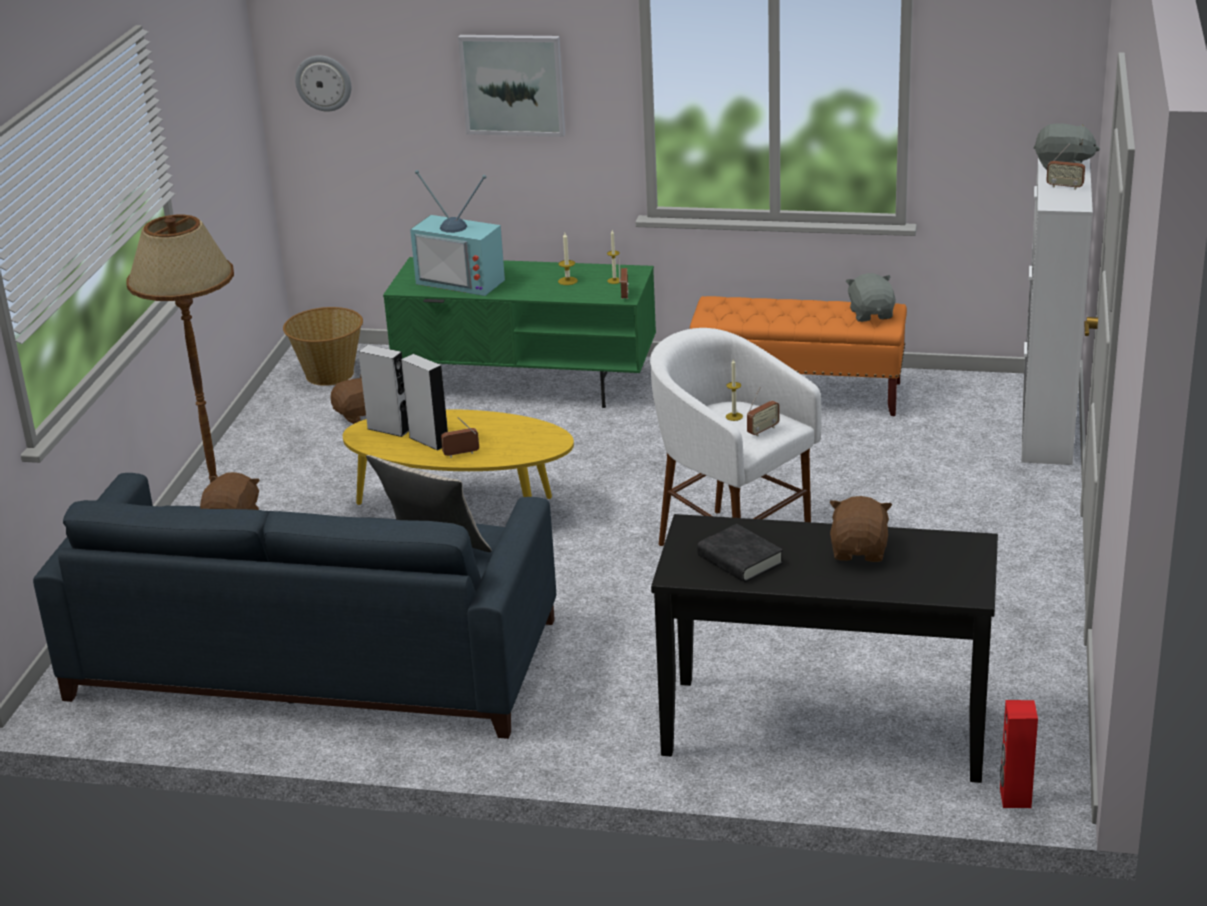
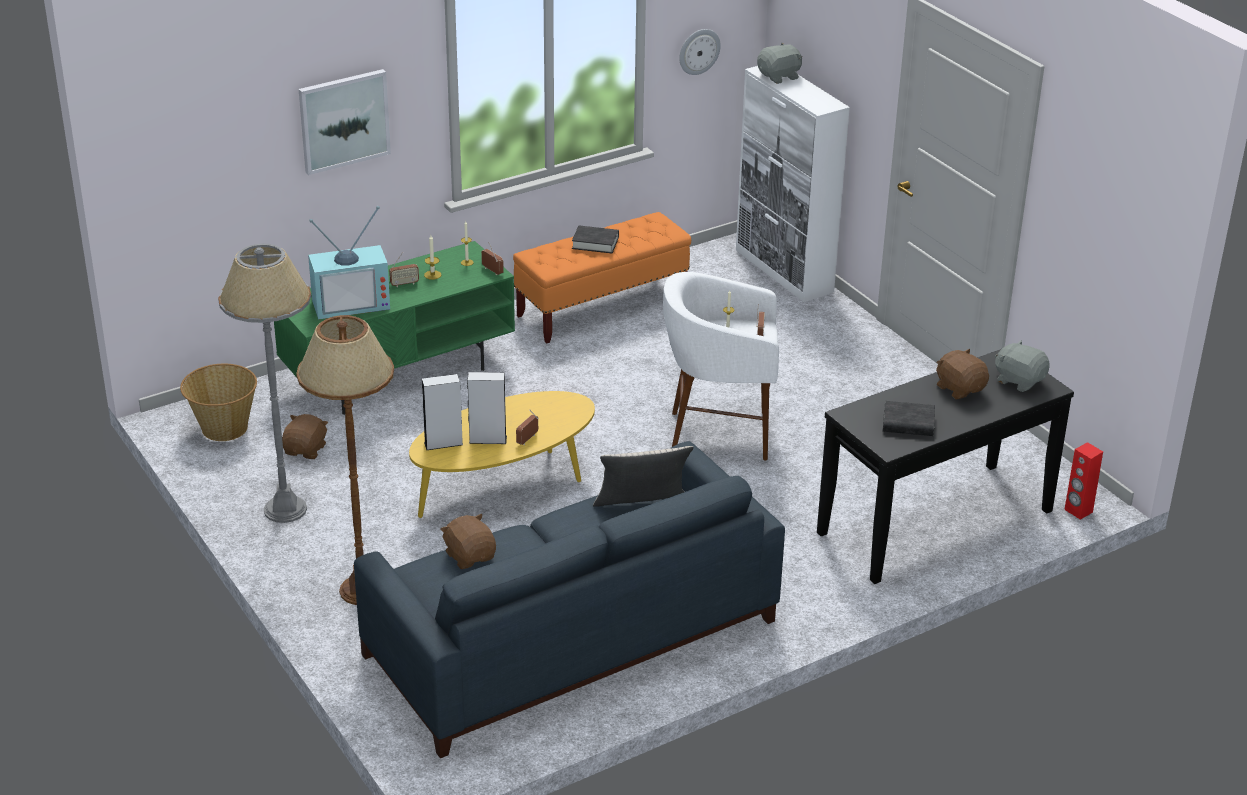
camera: 45 degrees left, 5 degrees up
(272, 453) = (285, 509): none -> grey floor lamp
(324, 82) = (173, 164): wall clock -> wall clock (699, 51)
(789, 310) = (595, 243): none -> black book
(871, 314) = (653, 227): grey plush toy -> grey plush toy (1019, 380)
(1064, 187) = (805, 93): radio -> radio (404, 284)

